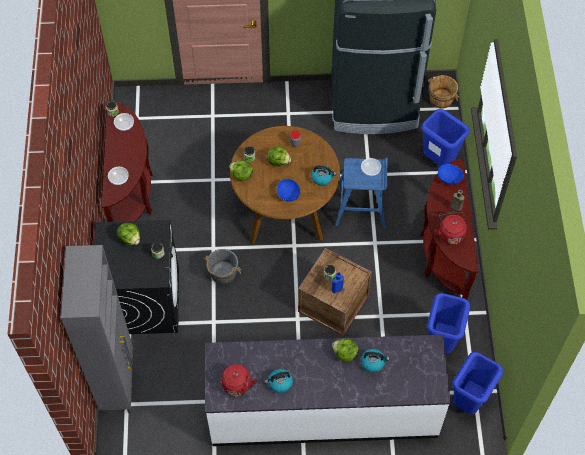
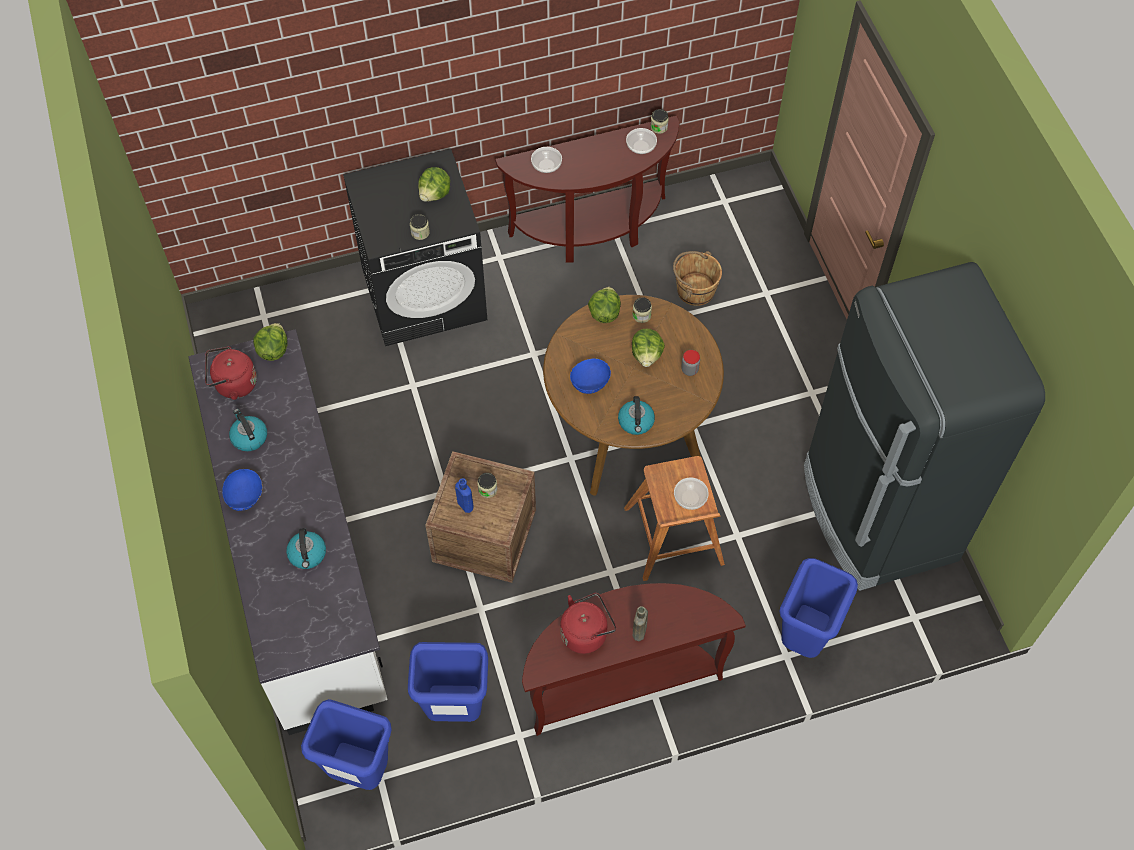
camera: 75 degrees right, 0 degrees up
(118, 382) = (293, 298): grey cabinet -> none
(223, 273) = (494, 377): grey bucket -> none
(345, 354) = (314, 512): lettuce -> lettuce (273, 350)
(361, 205) = (674, 537): blue stool -> brown stool
(440, 99) = (935, 617): brown bucket -> brown bucket (695, 290)
(449, 178) = (696, 610): blue bowl -> blue bowl (245, 496)

